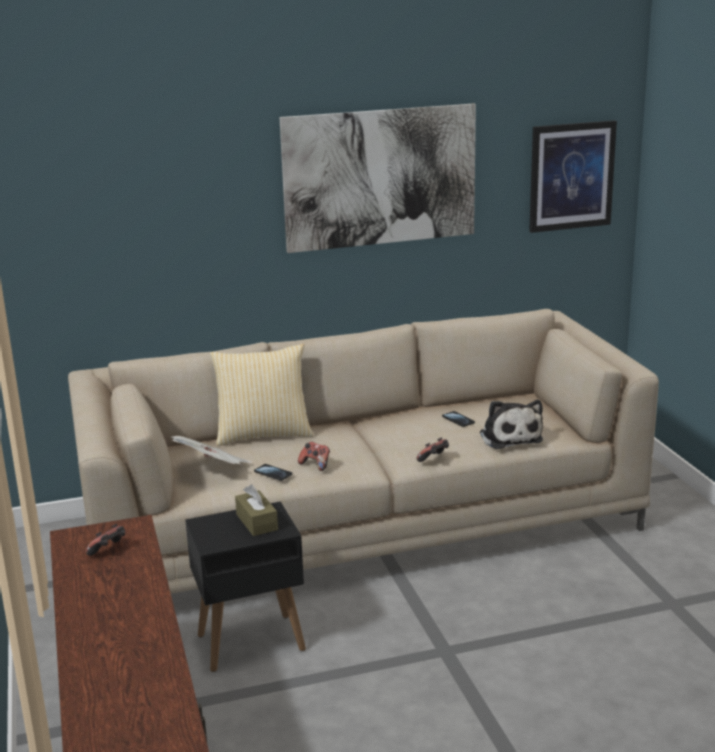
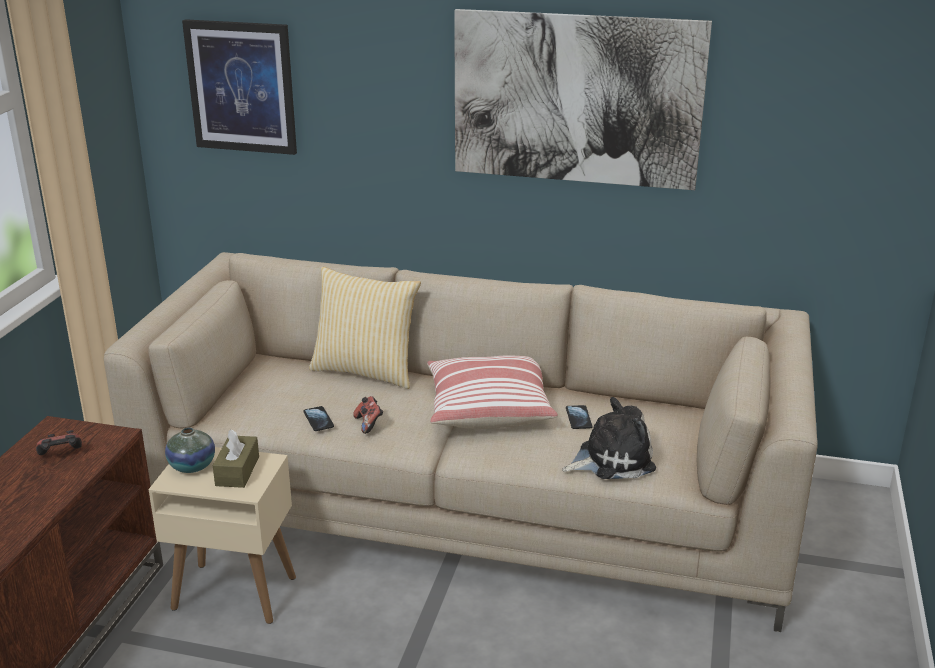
camera: 30 degrees right, 5 degrees up
(213, 469) = (273, 396): newspaper -> none
(215, 530) = (192, 466): none -> vase
(249, 643) = (233, 593): black side table -> beige side table
(387, 432) = (488, 409): none -> pillow
(434, 459) = (495, 459): game controller -> none
(509, 436) = (611, 459): plush toy -> plush toy turned 120 degrees counterclockwise
(571, 176) = (850, 137): picture -> picture (241, 87)

